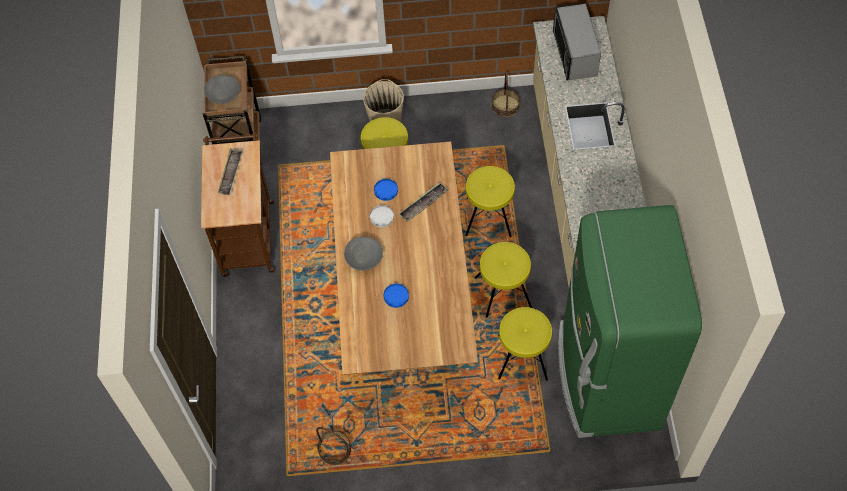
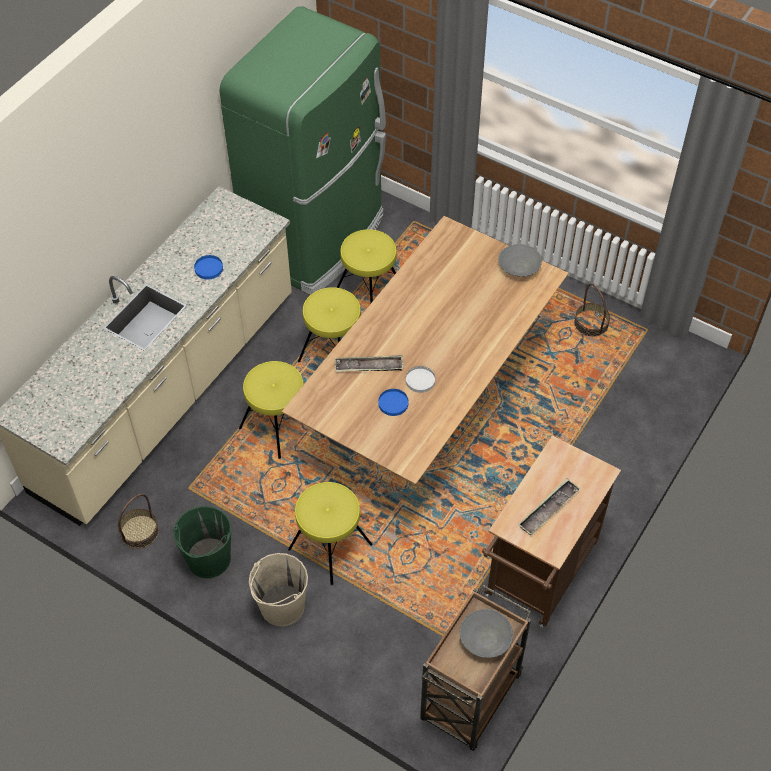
camera: 145 degrees left, 5 degrees down
(364, 258) = (470, 353): grey bowl -> grey bowl (519, 268)
(396, 296) = (468, 303): blue plate -> blue plate (208, 268)
(451, 118) = (208, 559): none -> green bucket
(574, 54) = (71, 396): microwave -> none

